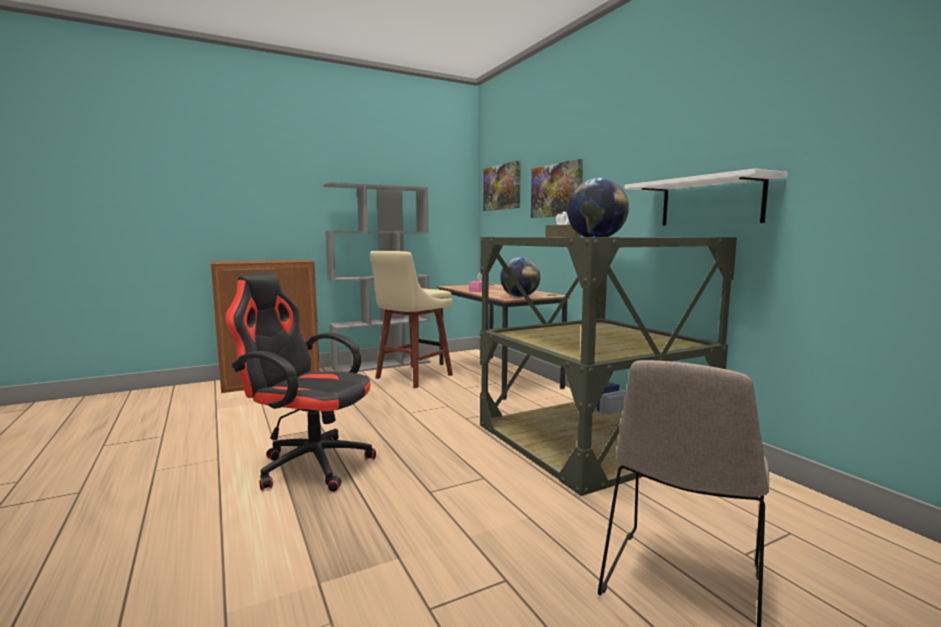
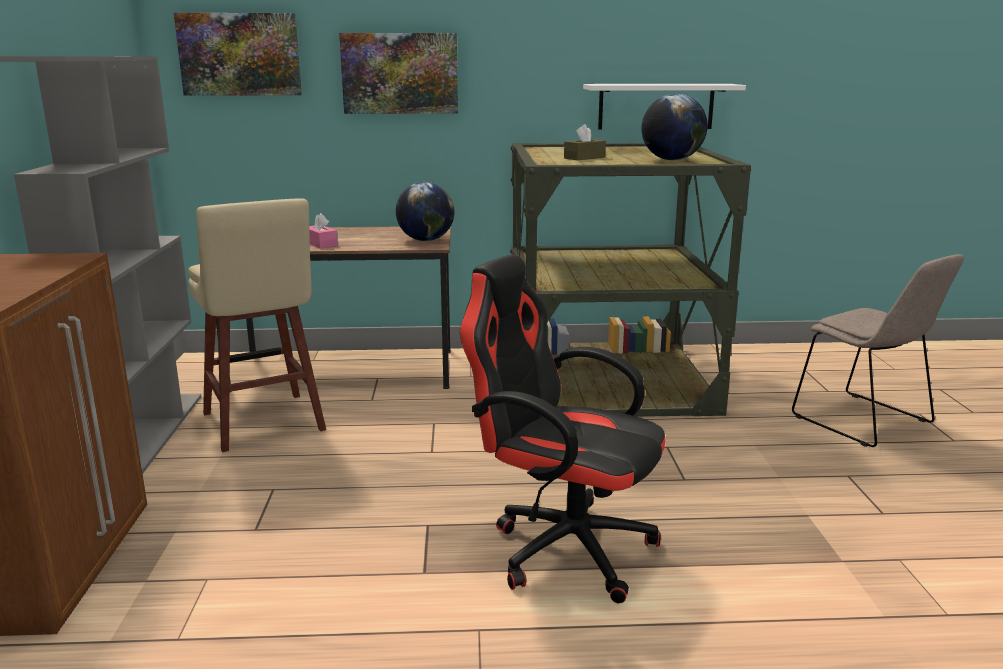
camera: 65 degrees left, 10 degrees up
(308, 464) = (561, 547): black office chair -> black office chair turned 75 degrees clockwise

